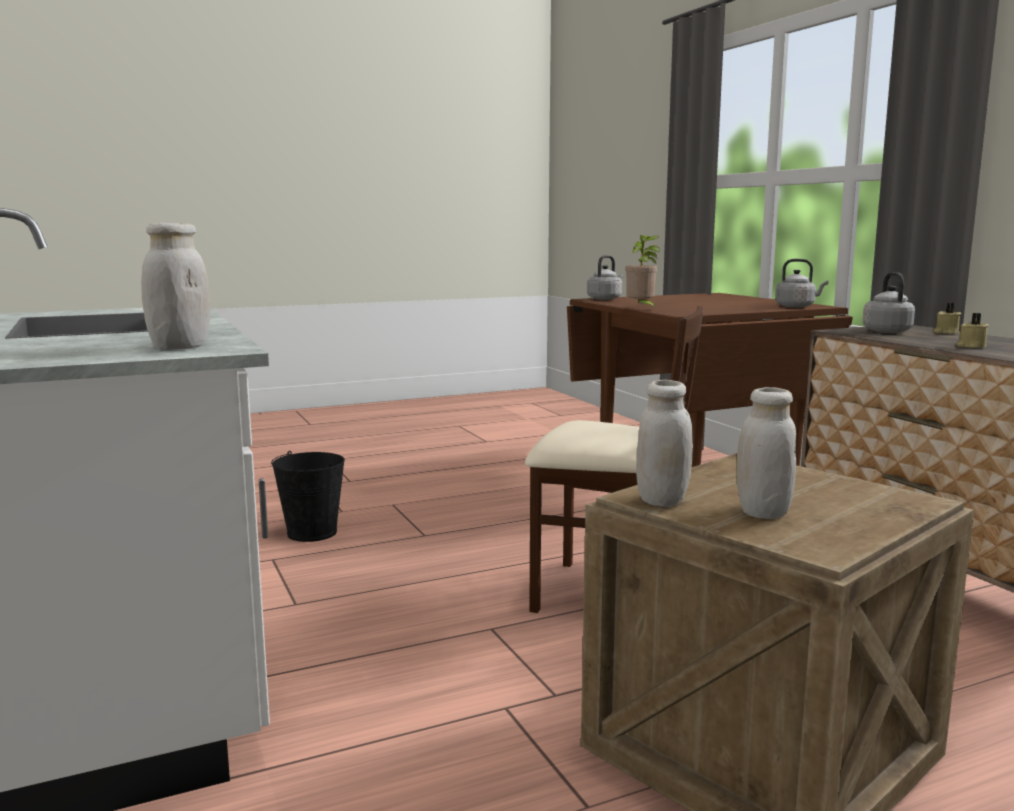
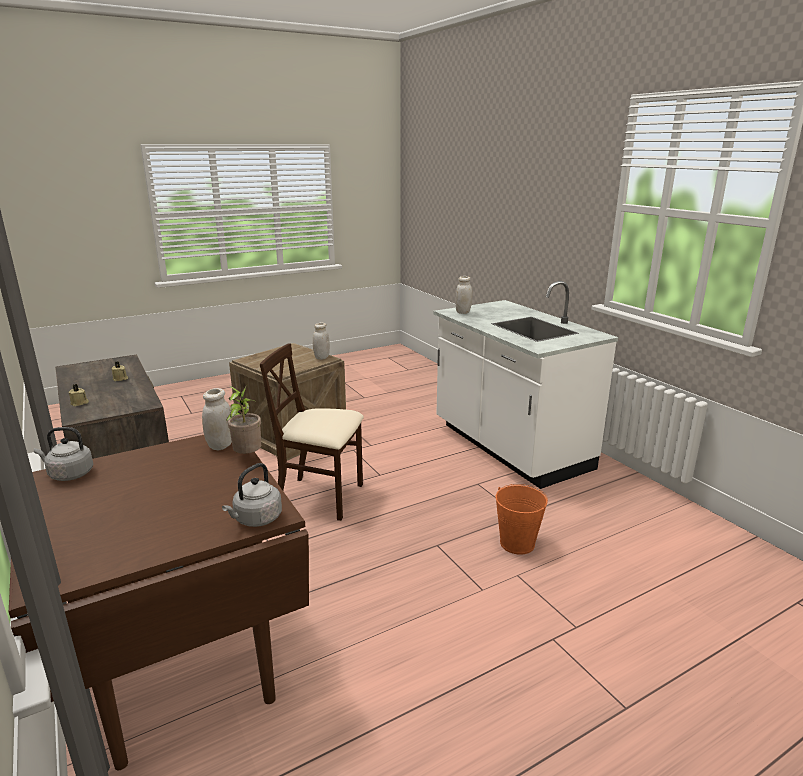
camera: 175 degrees right, 10 degrees up
(312, 532) = (517, 543): black bucket -> orange bucket
(763, 512) = (295, 355): white jar -> white jar (220, 445)
(885, 331) = (116, 404): grey kettle -> none

